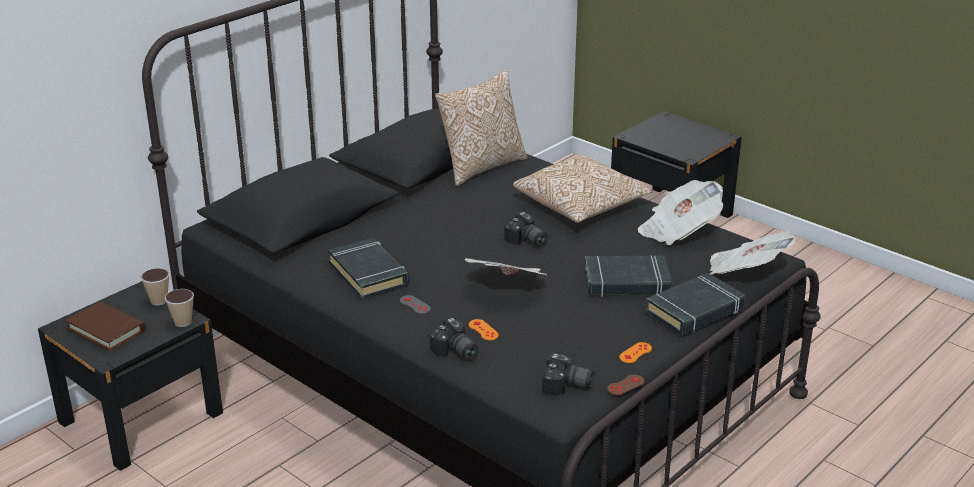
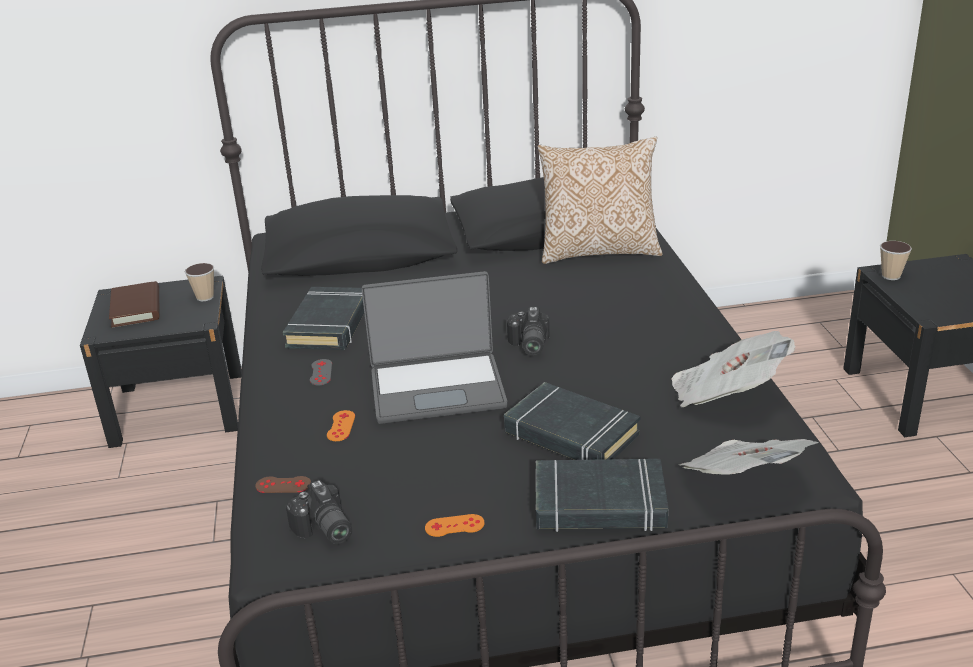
camera: 40 degrees right, 0 degrees up
(183, 322) = (193, 323): cup -> cup (891, 276)
(455, 352) = (279, 439): camera -> none
(509, 286) = (437, 388): newspaper -> laptop
(580, 206) = (646, 326): pillow -> none
(625, 385) = (380, 561): brown game controller -> brown game controller (283, 485)

